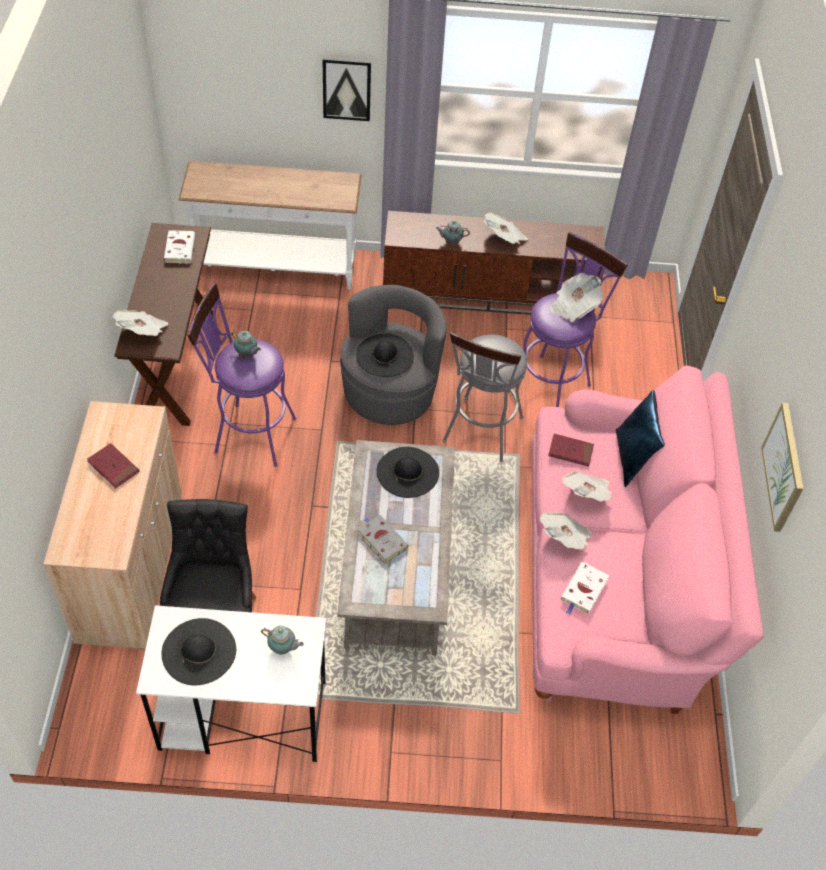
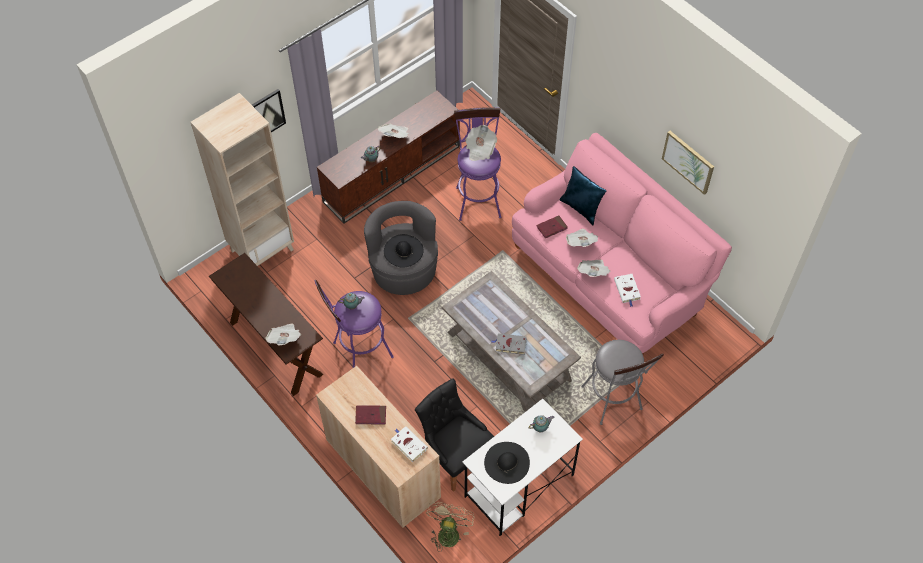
camera: 40 degrees left, 5 degrees up
(113, 693) = (448, 532): none -> beige fan
(179, 248) = (244, 278): white book -> white book (408, 444)
(276, 269) = (262, 249): white console table -> beige bookcase
(407, 472) = (484, 301): black hat -> none
(480, 435) = (473, 255): grey stool -> grey stool (614, 402)

